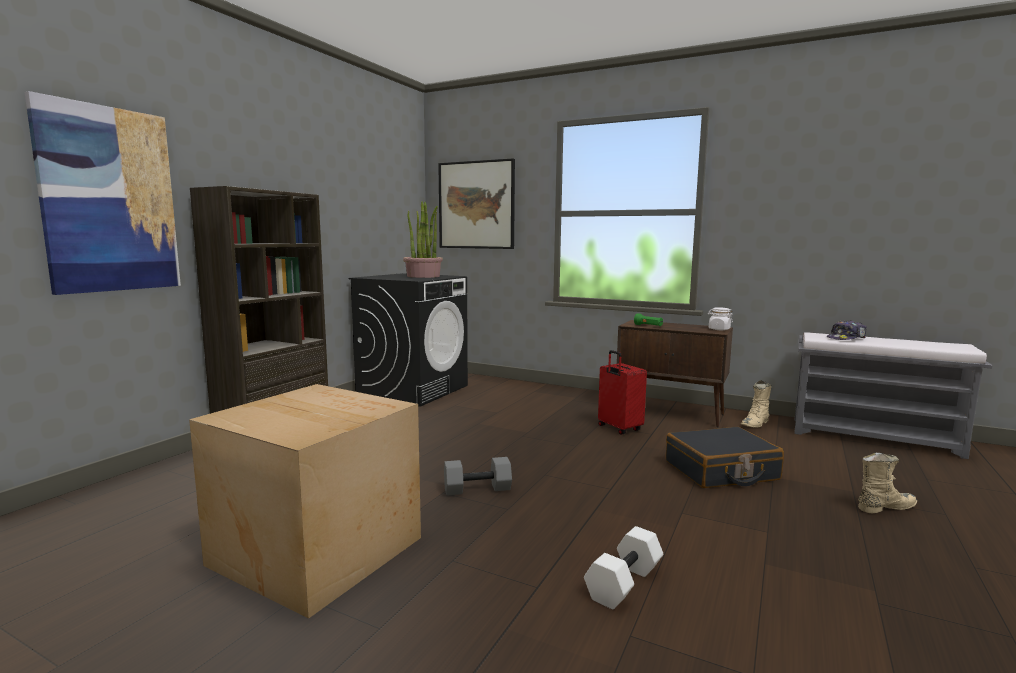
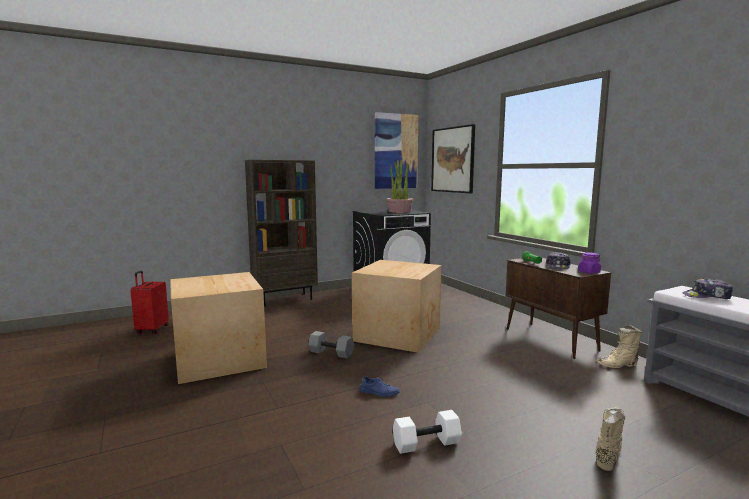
camera: 35 degrees right, 0 degrees up
(109, 200) = (203, 169): picture -> picture (395, 151)
(519, 443) = (399, 334): none -> cardboard box
(618, 428) = (485, 341): red suitcase -> red suitcase (152, 330)
(618, 519) = (379, 392): none -> blue shoe
(625, 584) = (321, 423): white dumbbell -> white dumbbell (426, 444)
(680, 327) = (558, 266): none -> cap
(719, 329) = (588, 272): white jar -> purple jar
(721, 471) = (510, 388): black suitcase -> none
(884, 507) = (607, 455): beige boot -> beige boot turned 75 degrees counterclockwise

